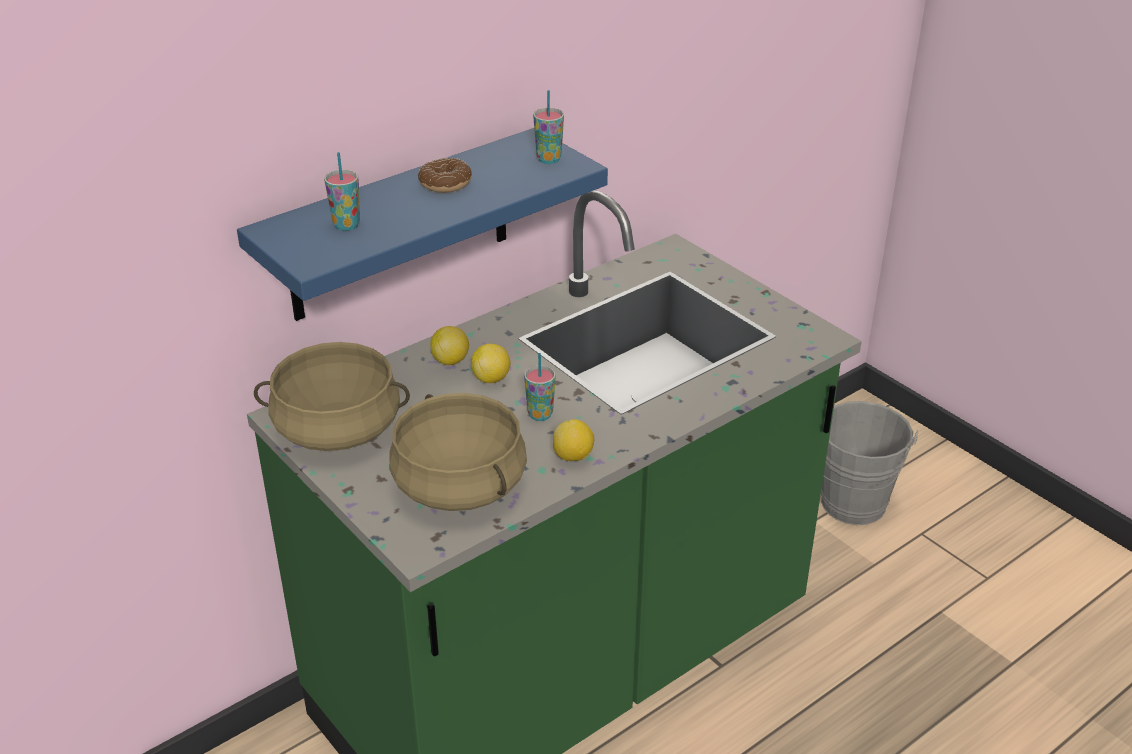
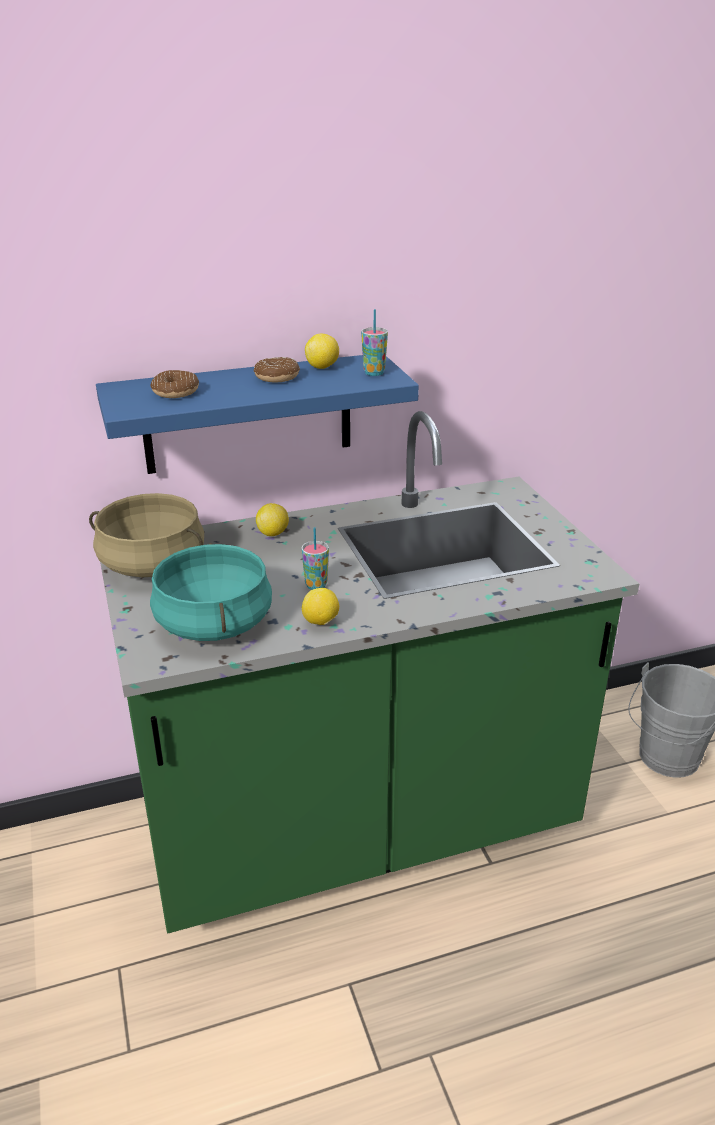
camera: 20 degrees right, 5 degrees down
(346, 225) = (175, 392): cup -> donut
(461, 485) = (215, 623): beige cooking pot -> turquoise cooking pot
(491, 378) = (295, 552): lemon -> lemon (322, 367)

